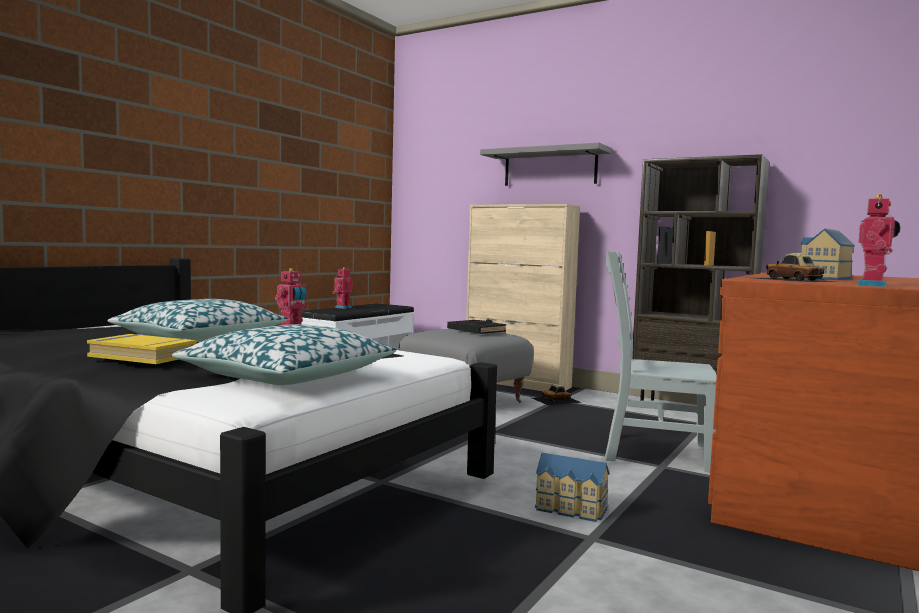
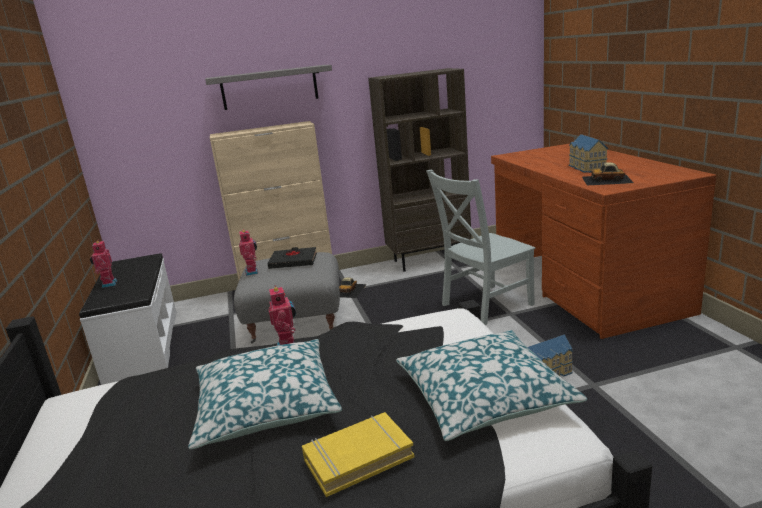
camera: 45 degrees left, 15 degrees up
(874, 285) = (666, 179): toy robot -> toy robot (253, 272)

